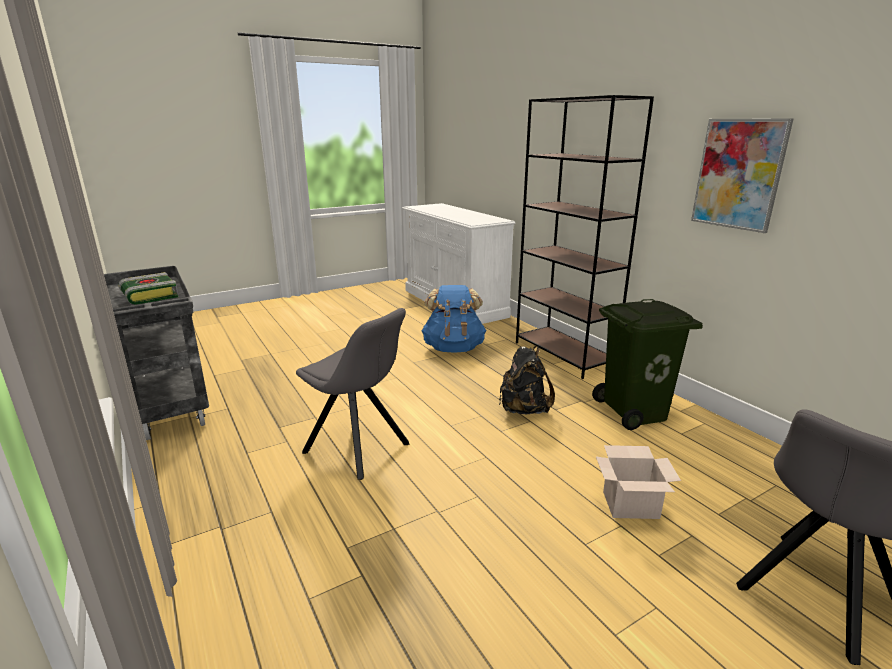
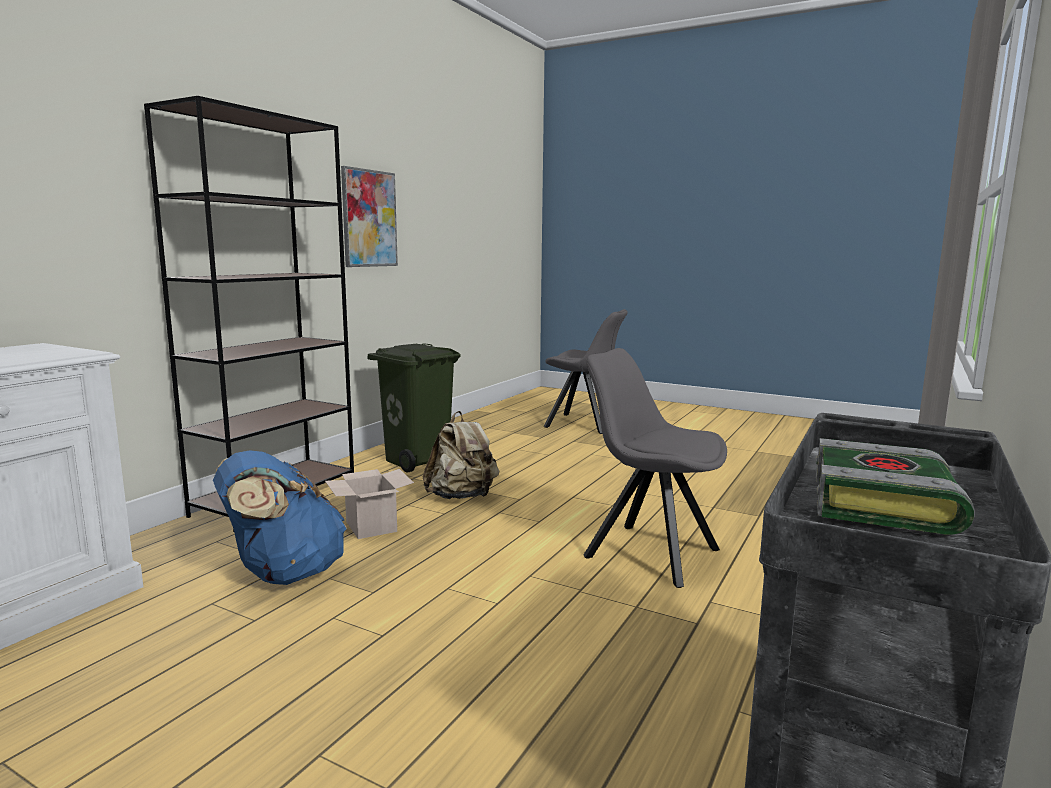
camera: 120 degrees left, 10 degrees down
(357, 448) = (650, 553): grey chair -> grey chair turned 60 degrees counterclockwise
(523, 409) = (462, 497): black backpack -> beige backpack
(631, 504) = (564, 453): cardboard box -> cardboard box (370, 526)

